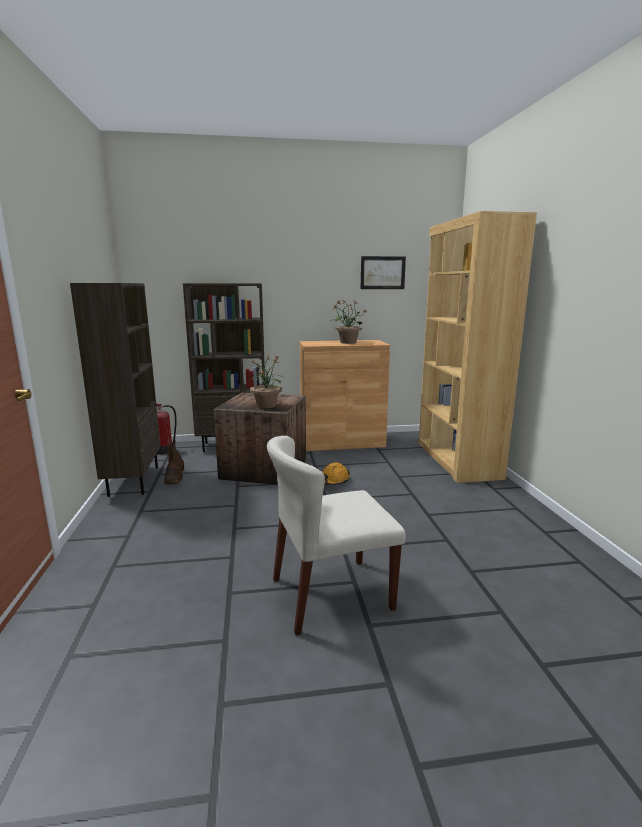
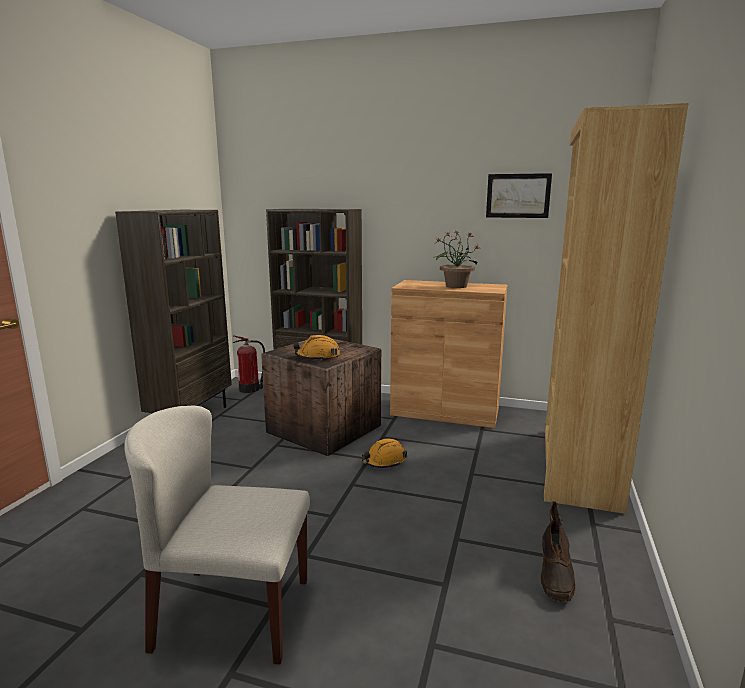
camera: 25 degrees right, 0 degrees up
(175, 477) = (230, 421): brown boot -> brown boot (556, 573)
(266, 405) = (318, 357): potted plant -> orange hard hat

